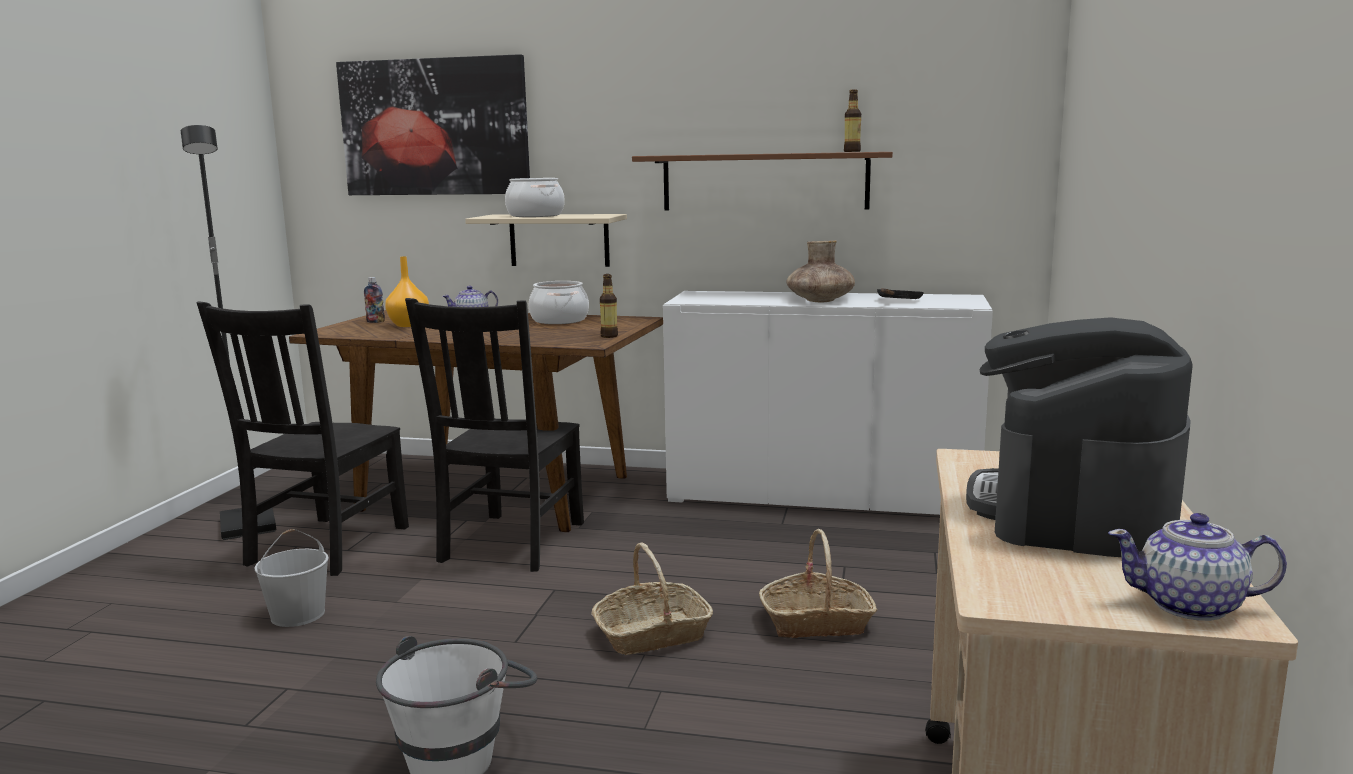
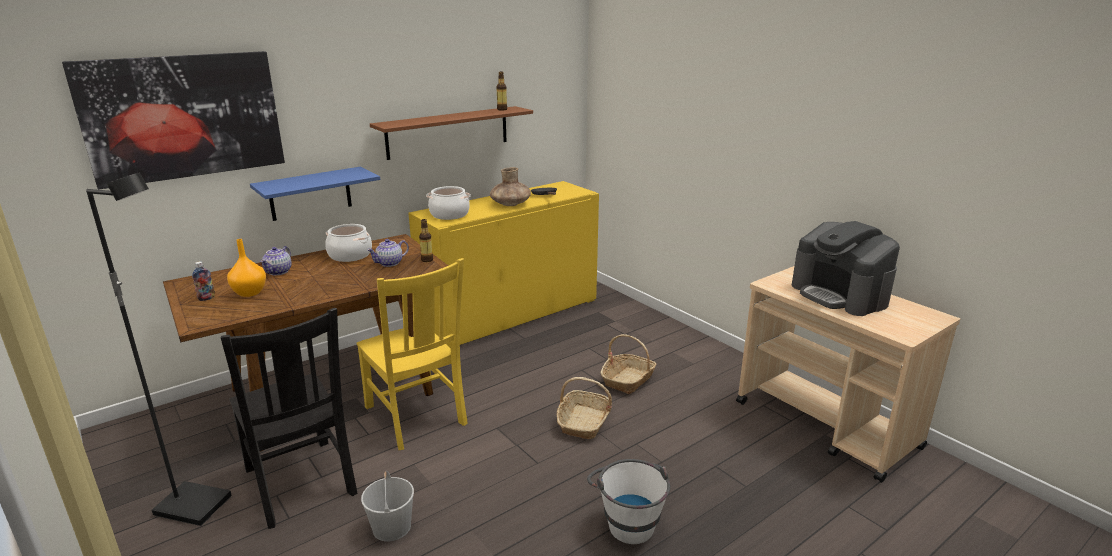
camera: 50 degrees left, 10 degrees up
(510, 543) = (416, 417): black chair -> yellow chair
(535, 215) = (306, 181): cooking pot -> cooking pot (449, 215)
(559, 240) = (310, 194): beige shelf -> blue shelf
(821, 495) = (511, 314): white cabinet -> yellow cabinet
(1191, 606) = (929, 317): teapot -> teapot (390, 263)

